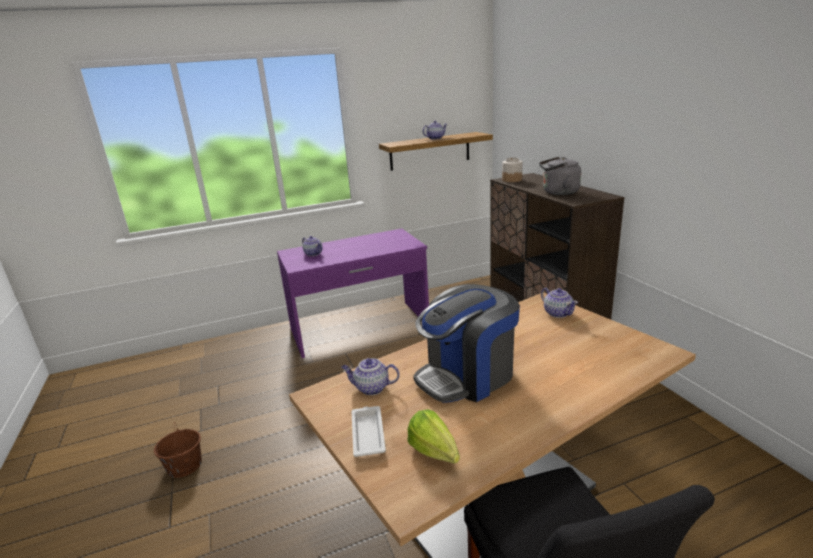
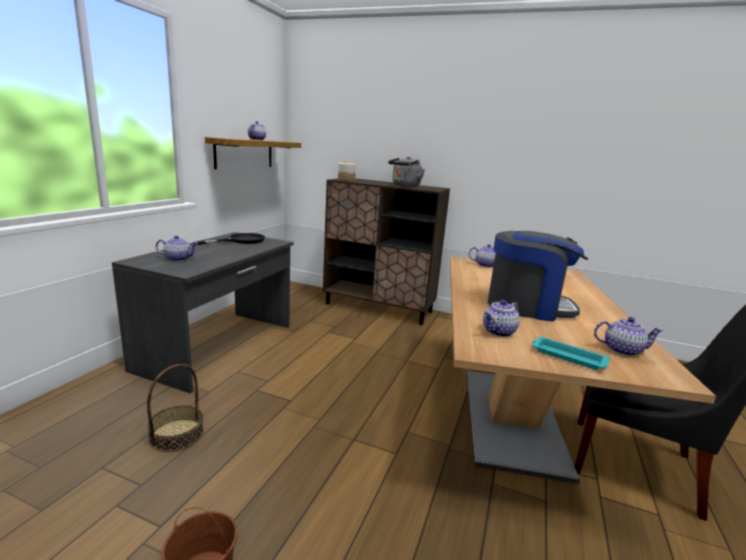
camera: 50 degrees left, 5 degrees down
(264, 383) = (177, 435): none -> basket
(360, 328) = (219, 346): purple desk -> grey desk
(368, 433) = (567, 356): white tray -> turquoise tray
(386, 239) = (240, 240): none -> black frying pan
(436, 456) = (621, 350): lettuce -> teapot
(467, 376) = (527, 306): coffee machine -> coffee machine turned 90 degrees counterclockwise

